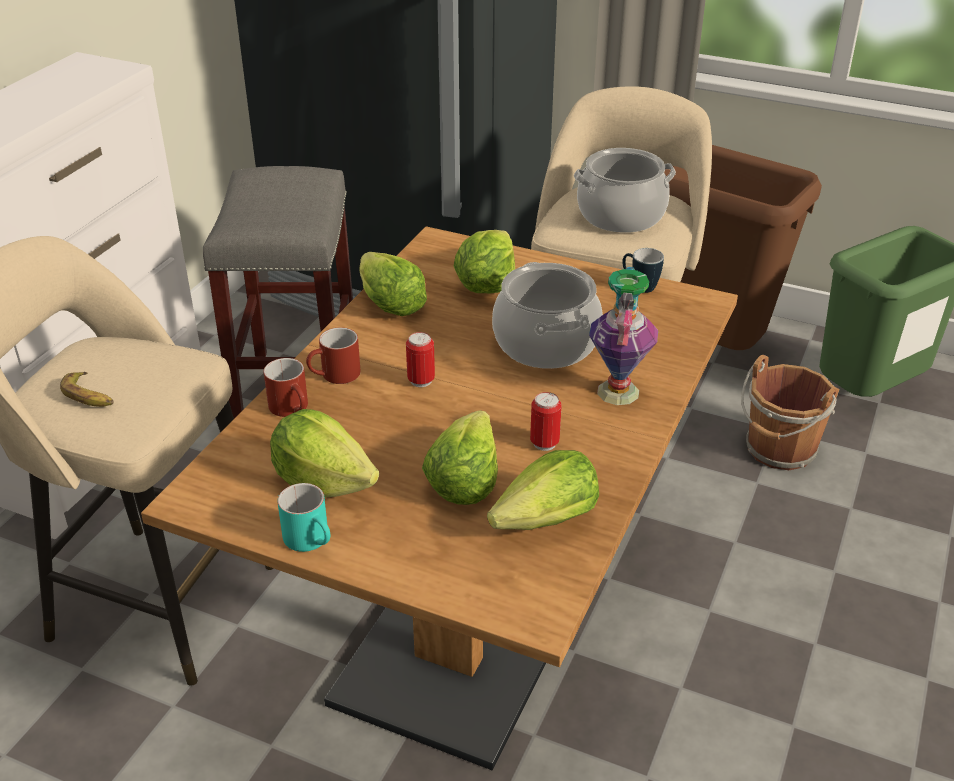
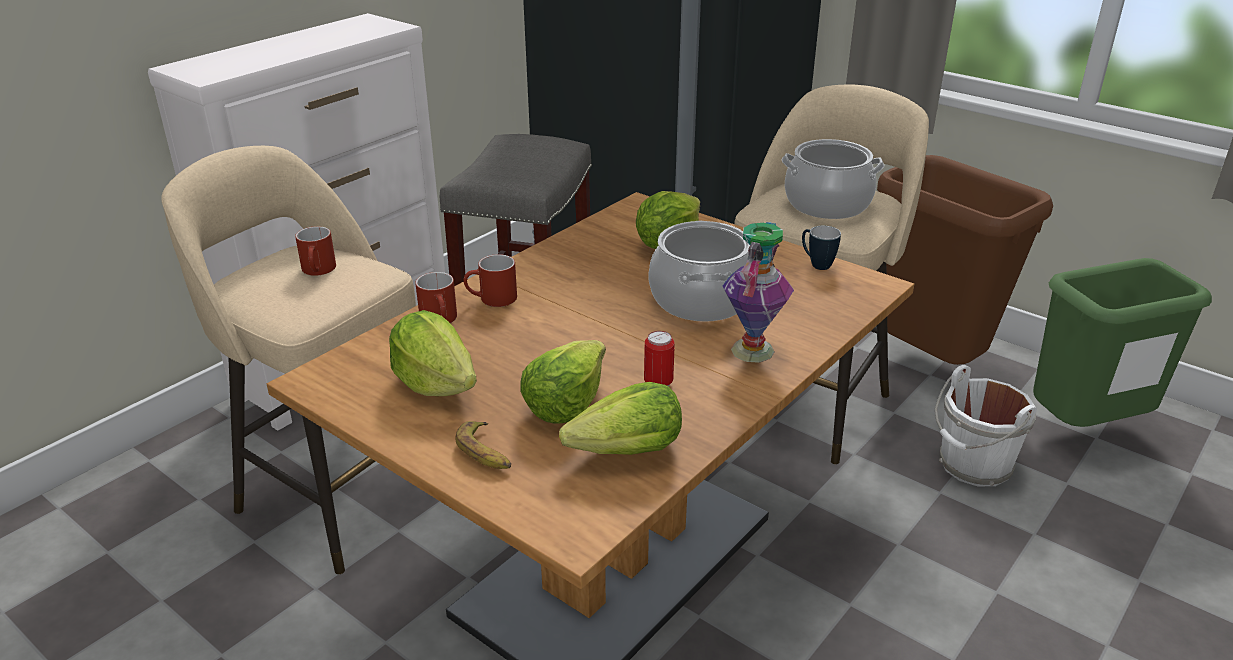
camera: 15 degrees right, 5 degrees down
(89, 396) = (278, 287): banana -> banana (485, 452)
(126, 369) = (319, 271): none -> red mug
(312, 540) = (400, 430): turquoise mug -> none
(389, 303) = (571, 248): lettuce -> none
(421, 381) = (568, 314): can -> none
(779, 450) = (973, 466): brown bucket -> white bucket

